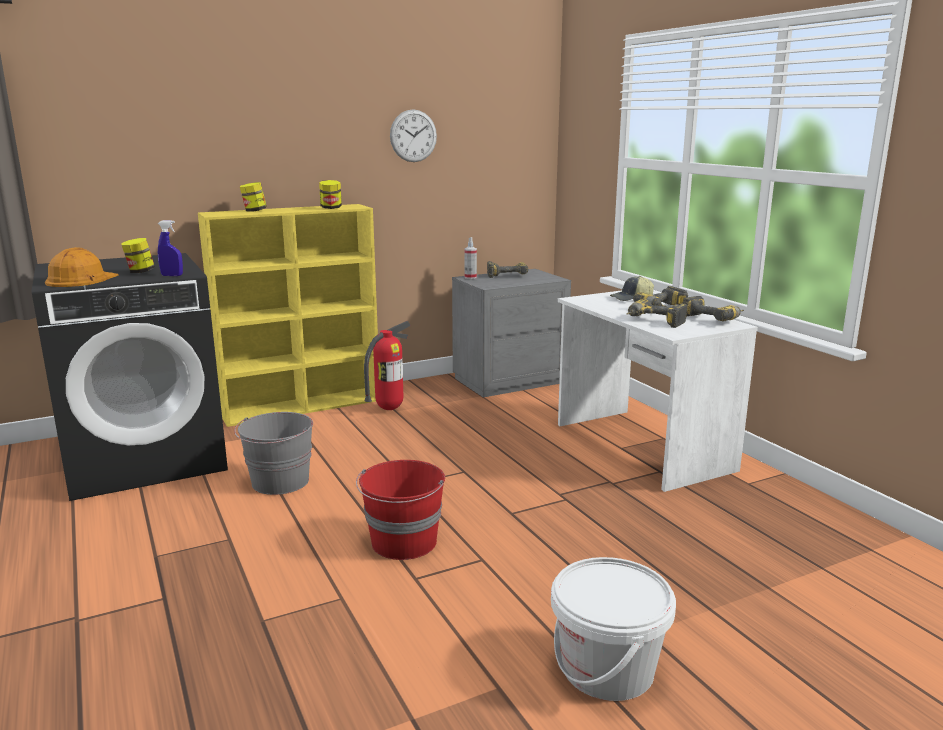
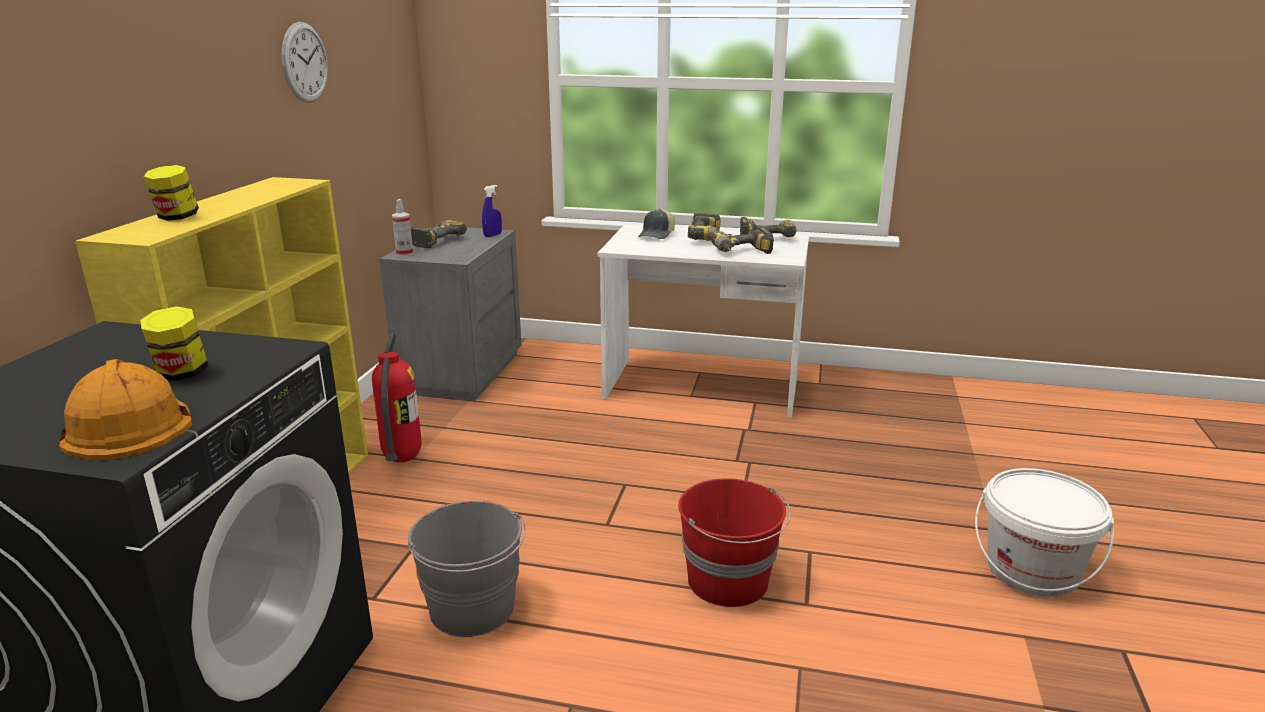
camera: 50 degrees left, 5 degrees up
(172, 275) = (272, 360): blue spray bottle -> blue spray bottle (493, 235)
(331, 208) = (274, 190): jar -> none

